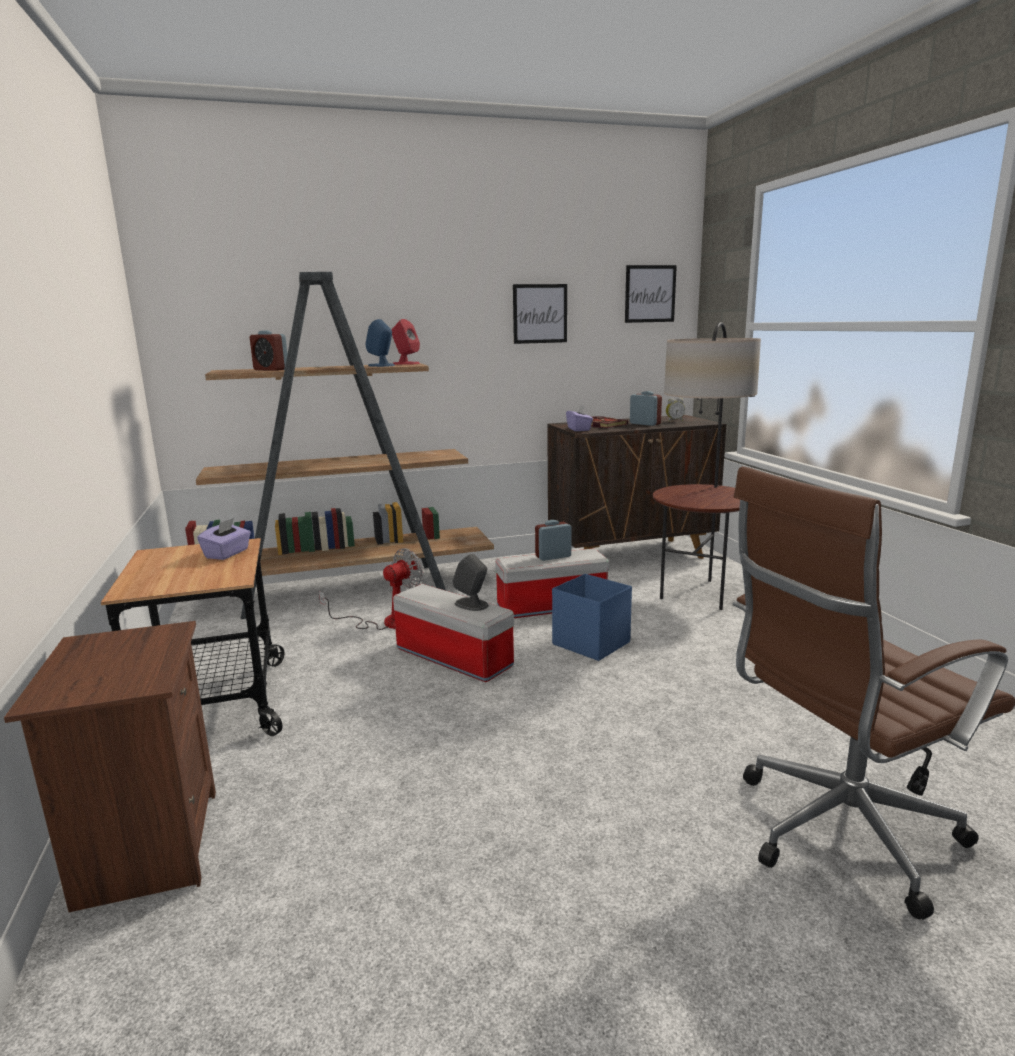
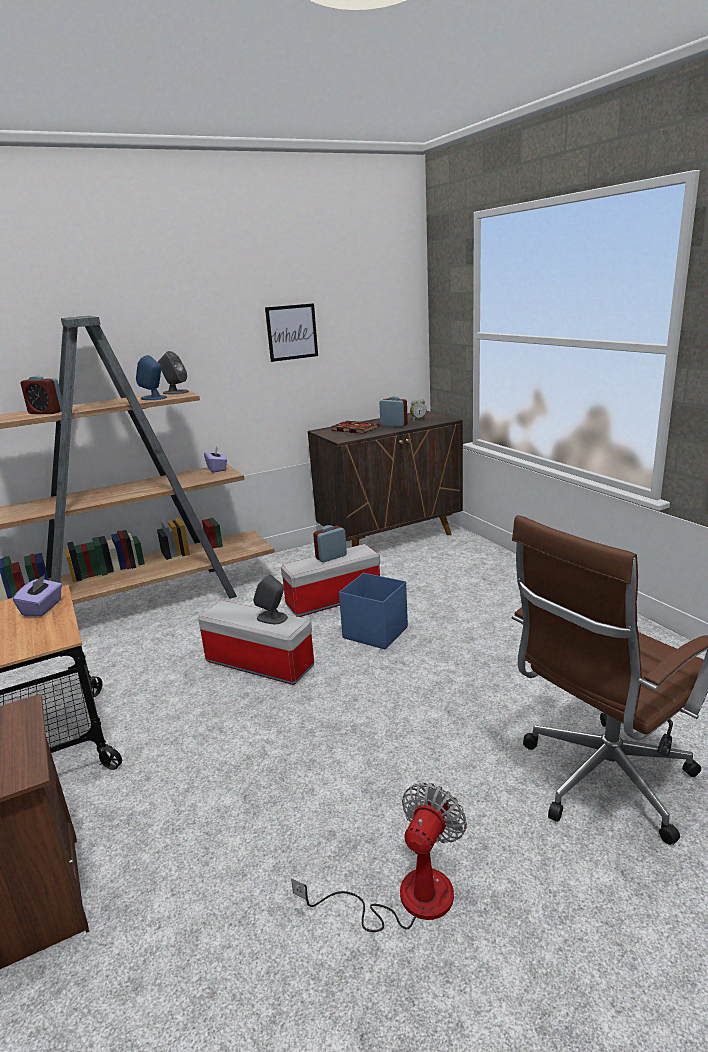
camera: 10 degrees left, 5 degrees up
(387, 622) = (190, 634): fan -> fan (405, 898)
(406, 363) = (175, 392): red speaker -> grey speaker
(579, 429) = (338, 437): purple tissue box -> purple tissue box (217, 469)
(650, 294) = (386, 306): picture -> none
(699, 593) = (454, 571): floor lamp -> none

